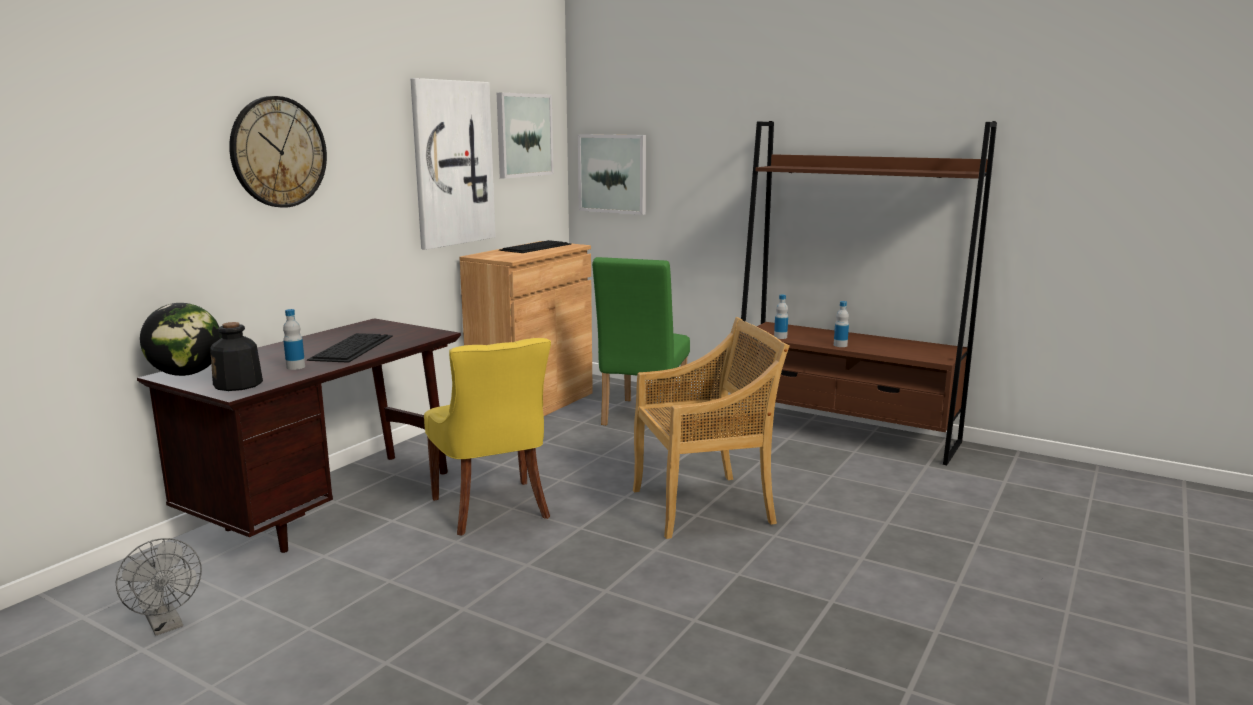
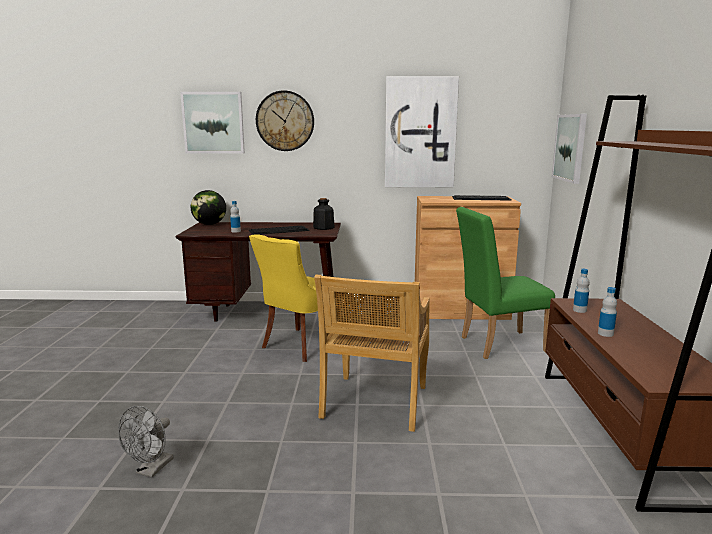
camera: 60 degrees right, 0 degrees up
(167, 625) = (141, 325): grey fan -> grey fan (151, 470)
(238, 384) = (200, 231): bottle -> bottle (323, 227)
(523, 135) = (500, 115): picture -> picture (213, 123)
(704, 506) = (374, 403): beige chair -> beige chair turned 60 degrees clockwise

